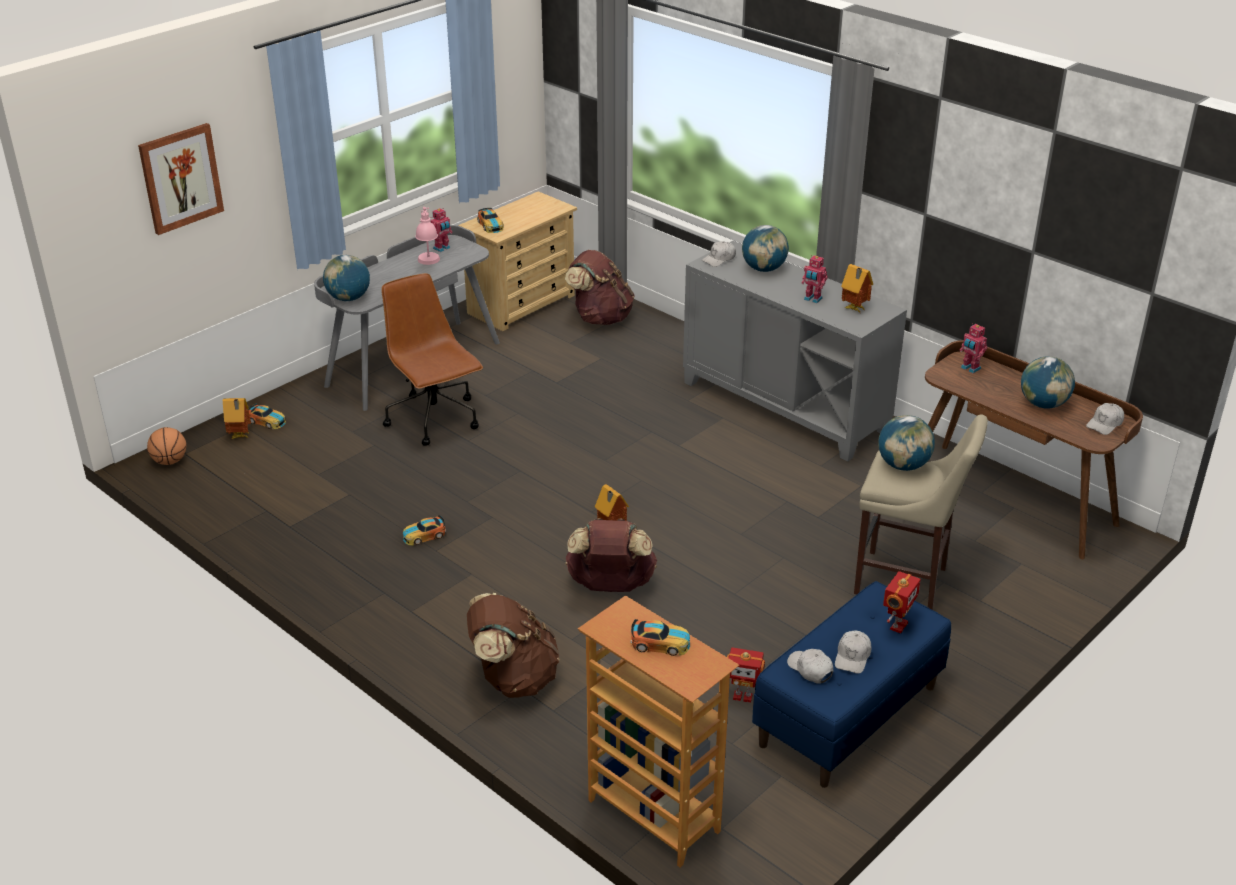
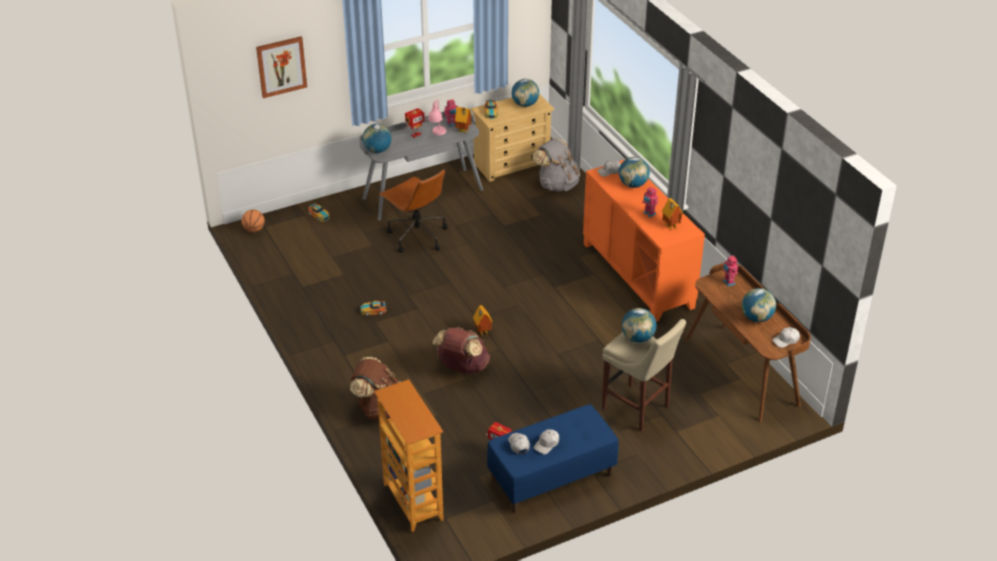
camera: 20 degrees right, 5 degrees up
(240, 437) = (299, 222): toy house -> toy house (463, 131)
(435, 419) = (416, 236): brown office chair -> brown office chair turned 150 degrees clockwise
(533, 209) = (525, 104): none -> globe
(600, 318) = (557, 184): brown backpack -> grey backpack
(660, 643) = (410, 410): toy car -> none
(785, 406) = (638, 275): grey cabinet -> orange cabinet
(897, 625) = (584, 433): toy robot -> toy robot (415, 134)

